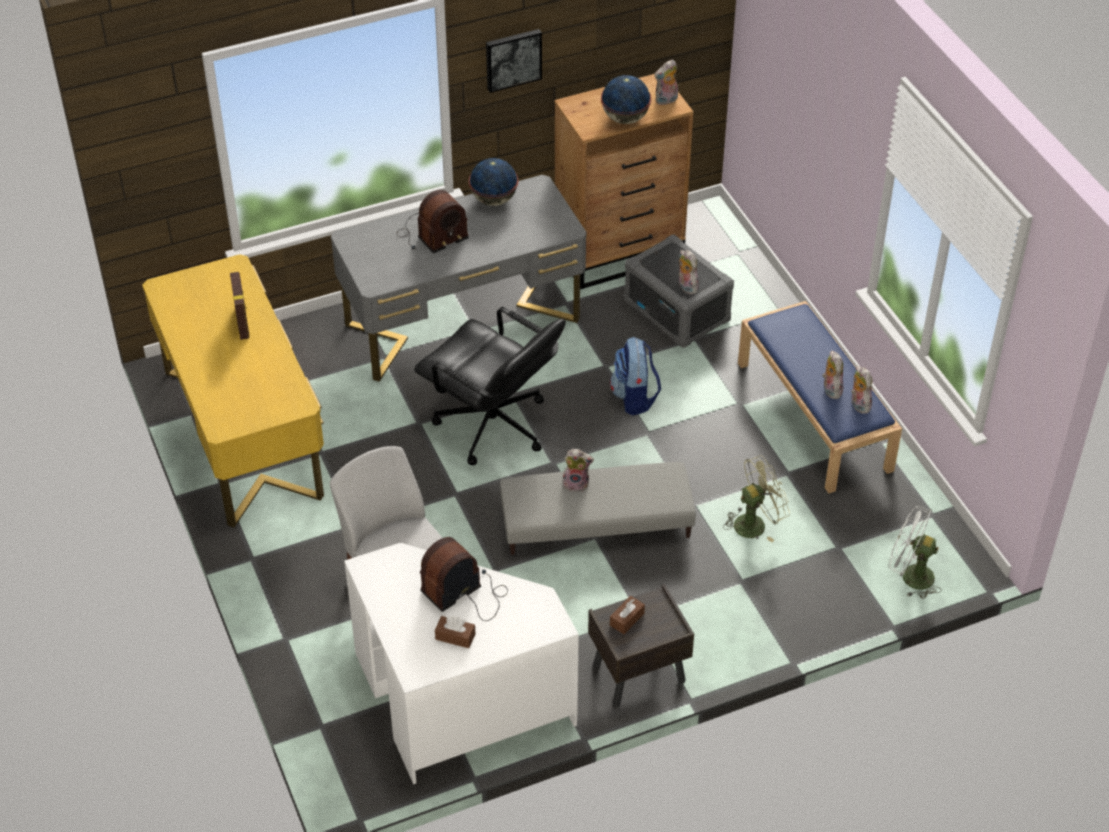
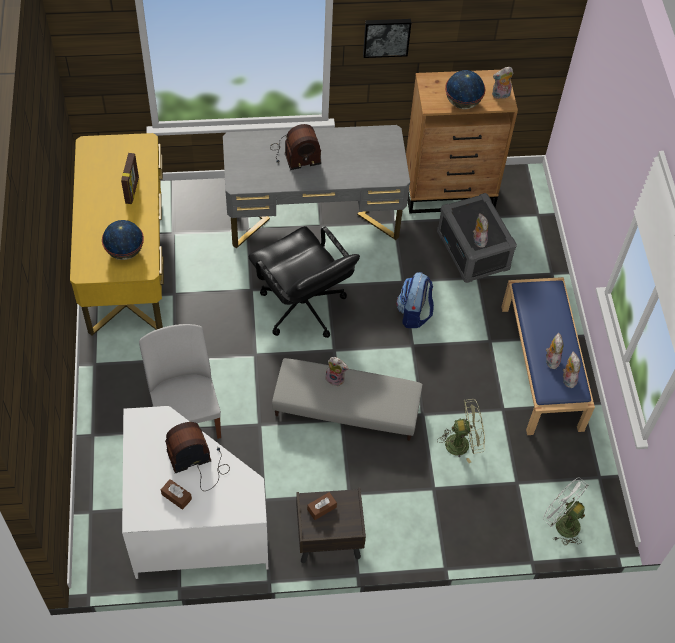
camera: 15 degrees right, 10 degrees up
(493, 200) = (352, 136): globe -> globe (125, 251)

